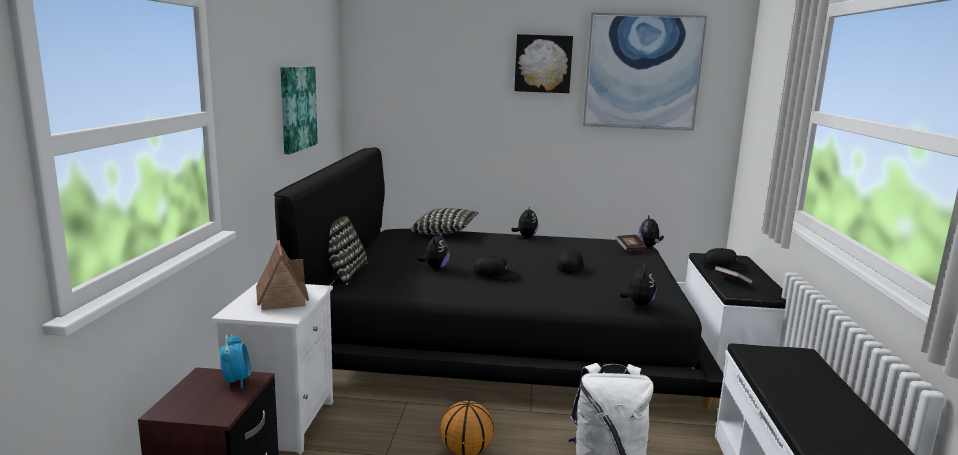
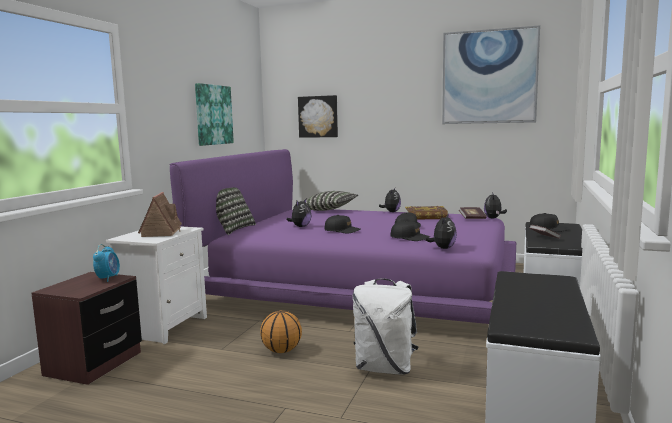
camera: 15 degrees right, 5 degrees down
(502, 333) = (361, 284): black bed -> purple bed
(543, 64) = (408, 77): picture -> picture (318, 116)
(576, 247) = (426, 217): none -> book
(588, 287) = (409, 238): none -> black cap

